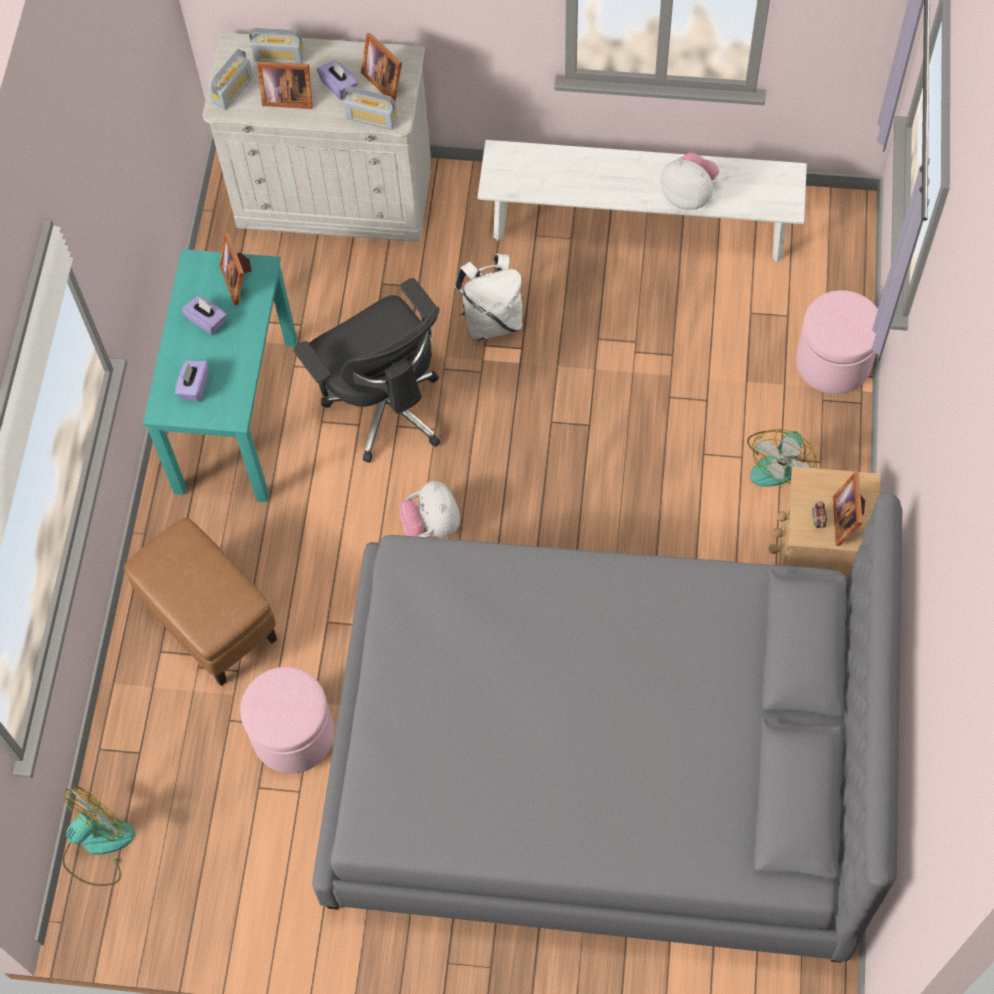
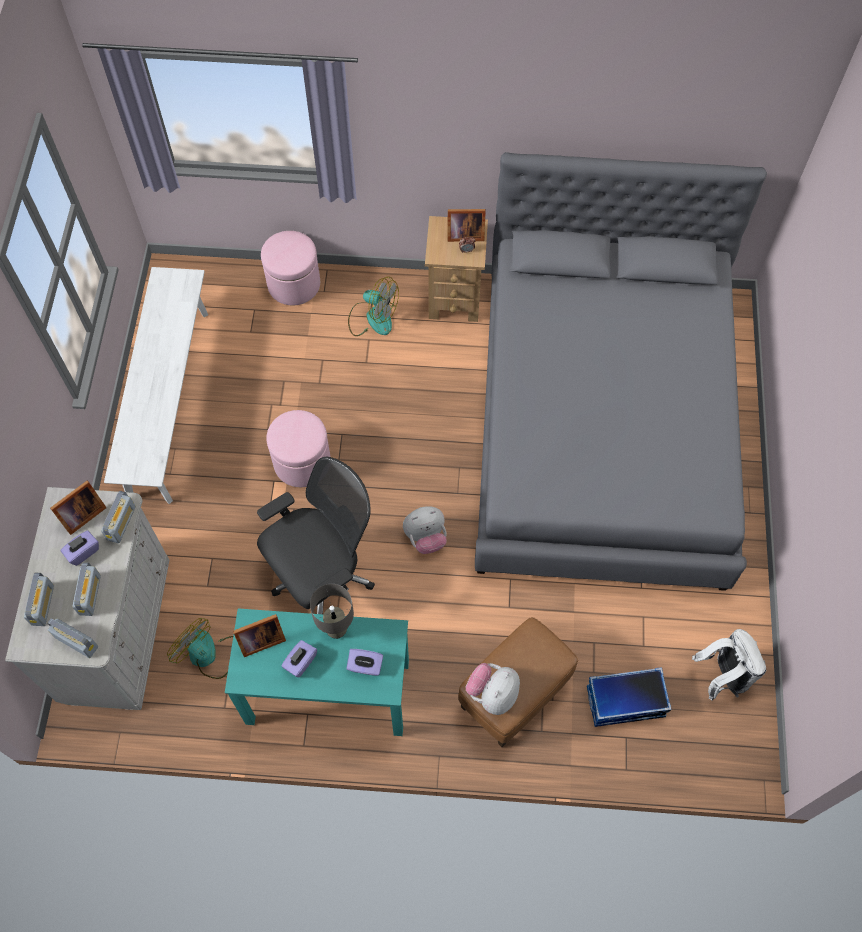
camera: 95 degrees left, 0 degrees up
(97, 845) = (702, 760): fan -> fan (209, 655)
(184, 756) = (625, 702): none -> storage box
(243, 356) = (336, 629): none -> grey table lamp
(286, 97) = (90, 594): picture frame -> radio
(293, 734) = (600, 624): pink ottoman -> pink ottoman (302, 462)
(492, 321) = (248, 502): white backpack -> white backpack (723, 675)
(689, 195) = (174, 340): plush toy -> plush toy (492, 694)

